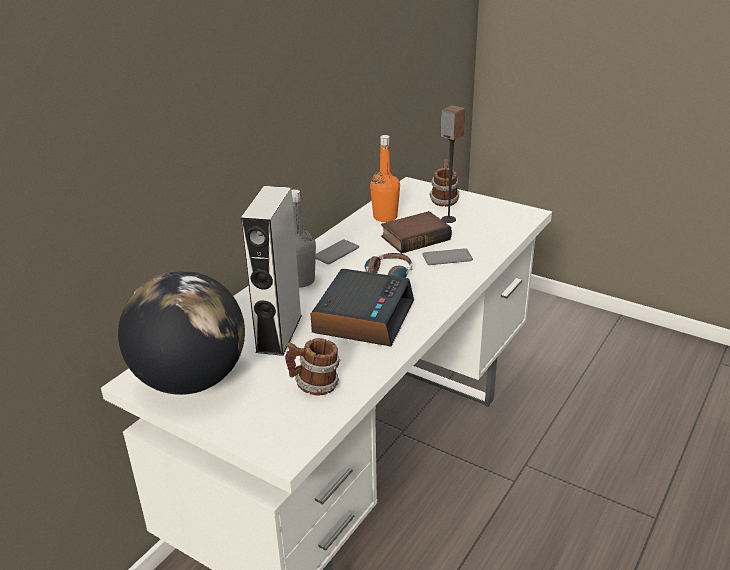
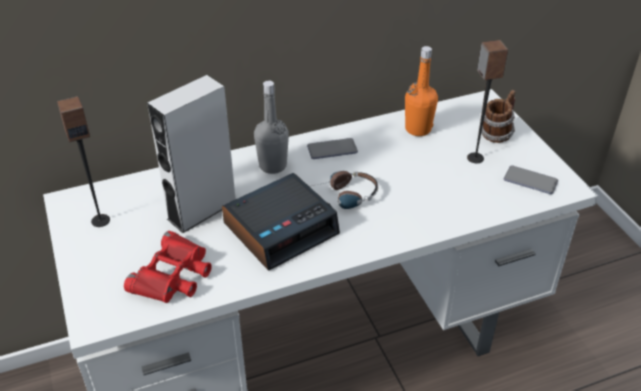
camera: 35 degrees right, 10 degrees up
(191, 380) = (100, 220): globe -> speaker
(314, 386) = (174, 275): mug -> red binoculars
(415, 237) = (420, 164): book -> none
(447, 258) = (423, 202): phone -> phone (530, 181)

